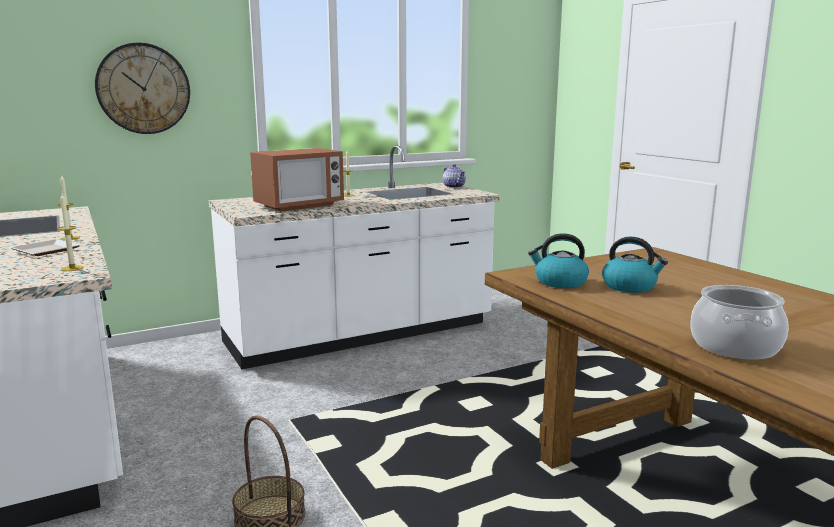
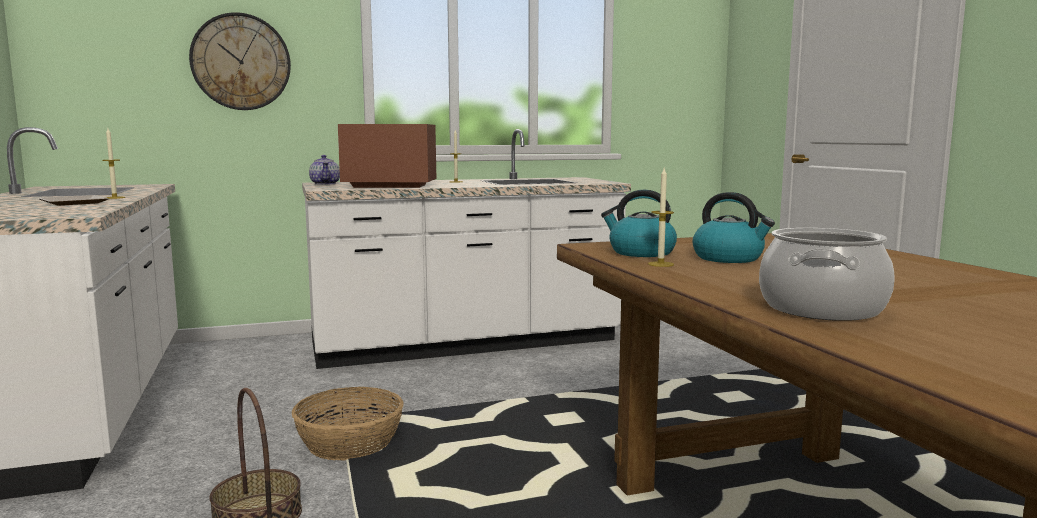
camera: 10 degrees right, 5 degrees down
(72, 268) = (74, 212): candle -> candle (660, 264)
(299, 206) = (390, 186): microwave -> microwave turned 150 degrees counterclockwise
(311, 441) = (350, 443): none -> basket
(454, 186) = (585, 179): teapot -> teapot (325, 184)

